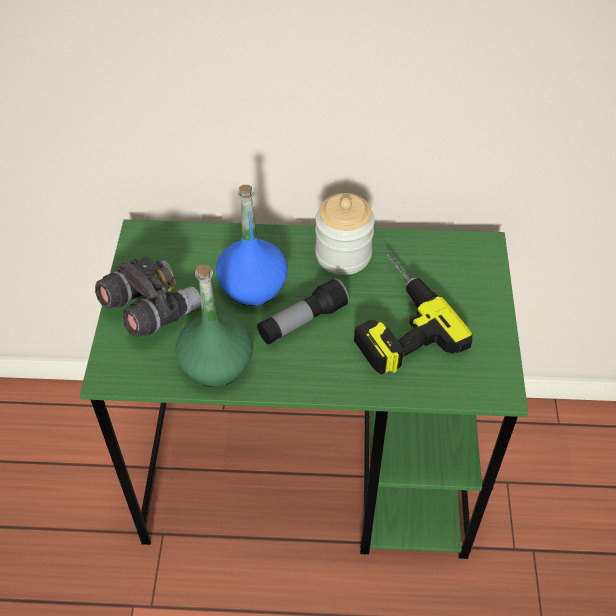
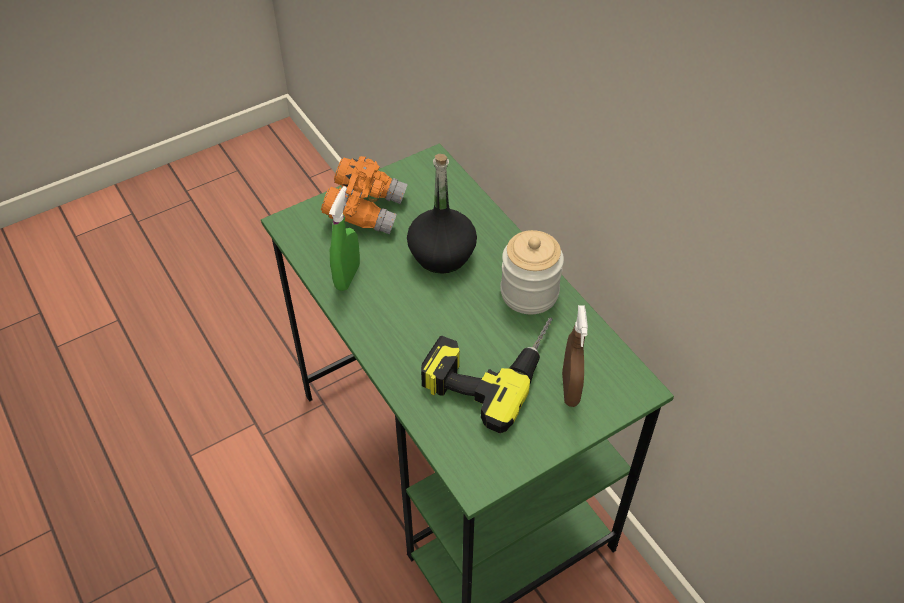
camera: 55 degrees right, 0 degrees up
(150, 310) = (366, 210): grey binoculars -> orange binoculars
(216, 364) = (347, 276): green bottle -> green spray bottle
(252, 286) = (442, 254): blue bottle -> black bottle
(303, 321) = (433, 305): flashlight -> none
(456, 284) = (570, 389): none -> brown spray bottle

